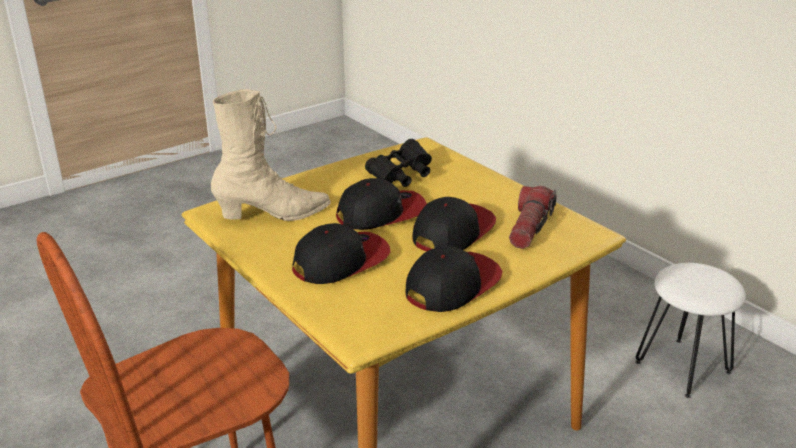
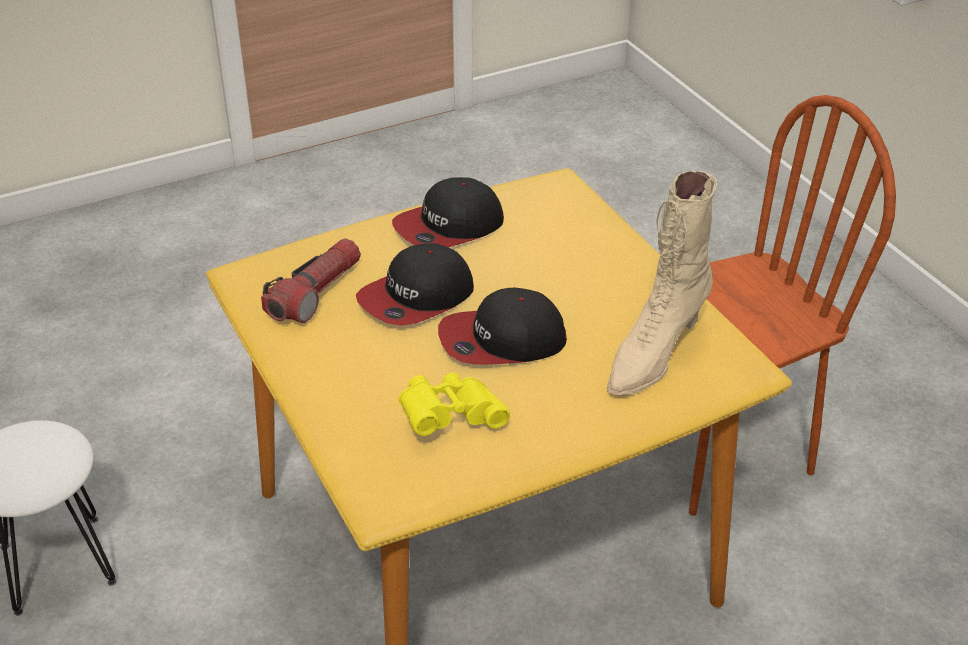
camera: 170 degrees left, 10 degrees up
(274, 215) = (654, 354): beige boot -> beige boot turned 45 degrees counterclockwise
(341, 261) = (567, 269): cap -> none
(401, 176) = (450, 418): black binoculars -> yellow binoculars

